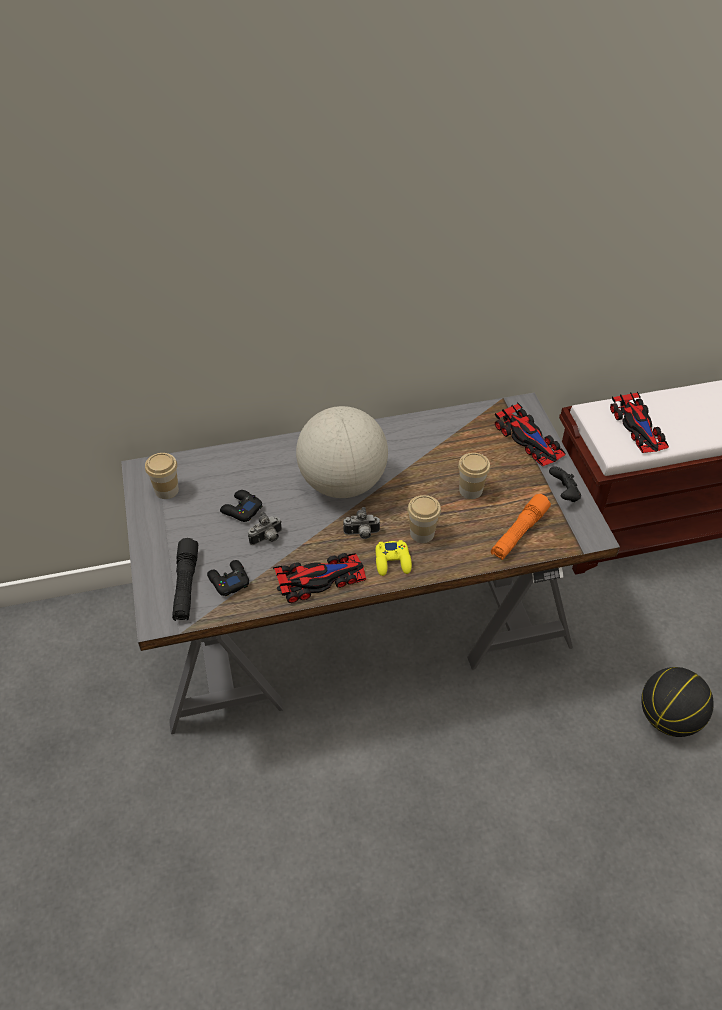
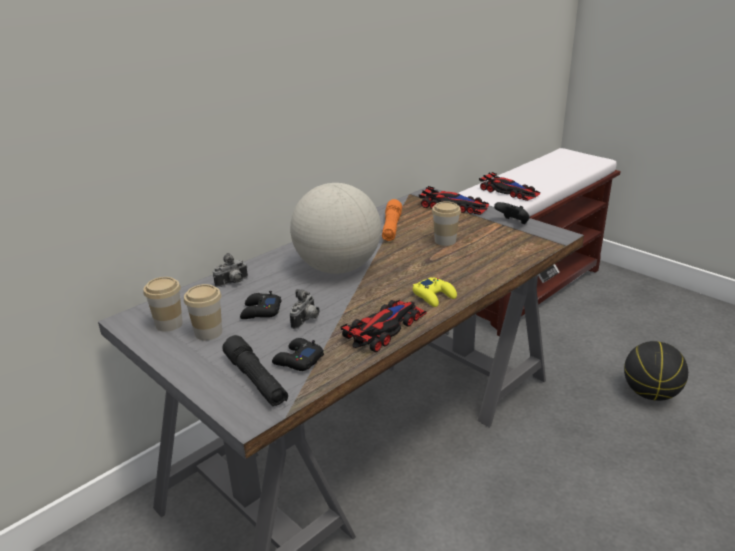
camera: 30 degrees left, 20 degrees down
(361, 534) = (389, 290): camera -> camera (233, 283)
(422, 533) = (437, 273): cup -> cup (208, 332)
(519, 533) = (509, 250): orange flashlight -> orange flashlight (391, 228)

